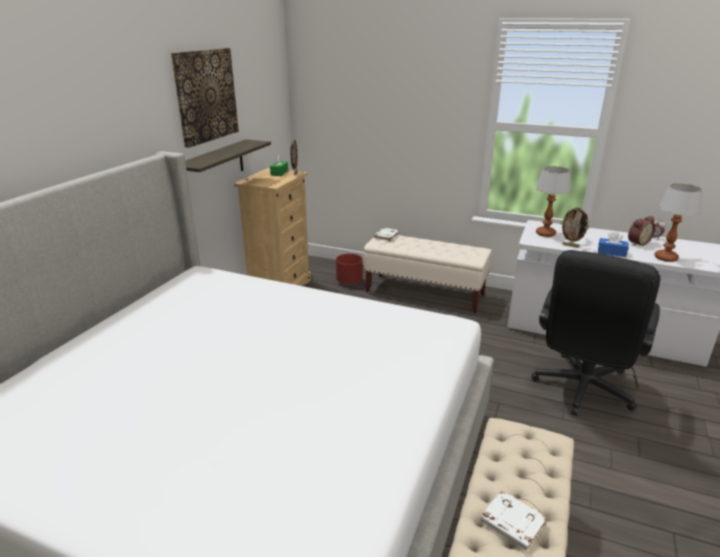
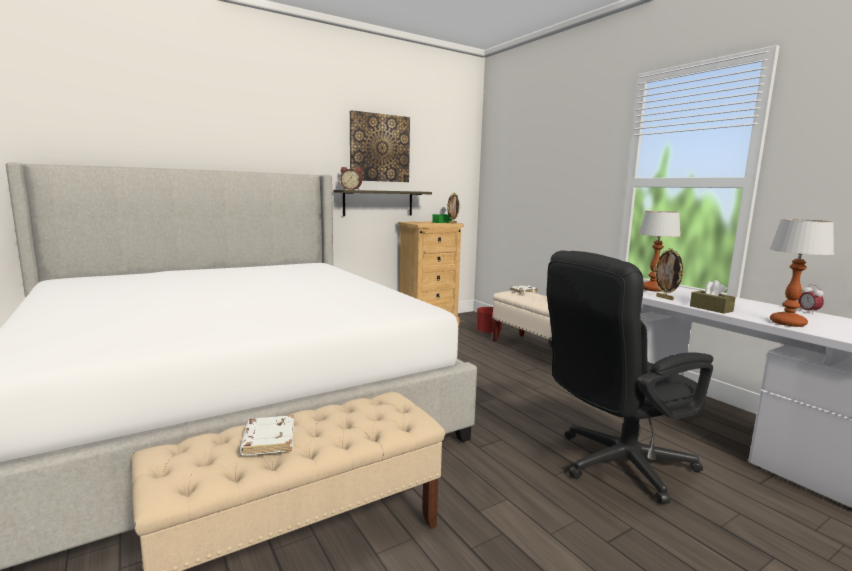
camera: 35 degrees right, 15 degrees down
(611, 252) = (711, 308): blue tissue box -> brown tissue box
(637, 243) = (769, 310): alarm clock -> alarm clock (351, 189)

